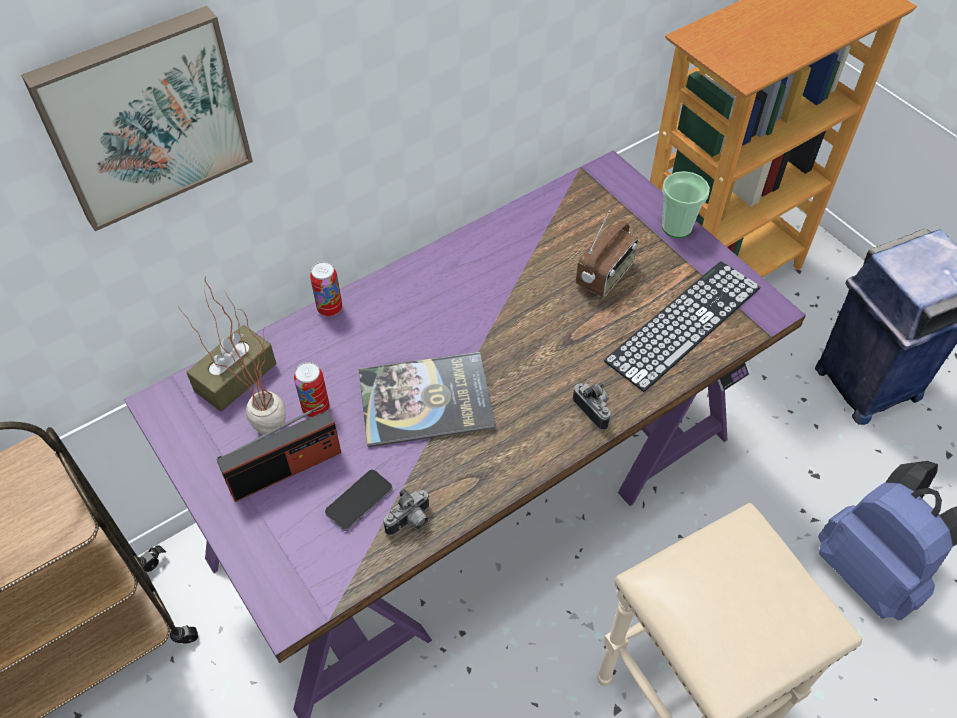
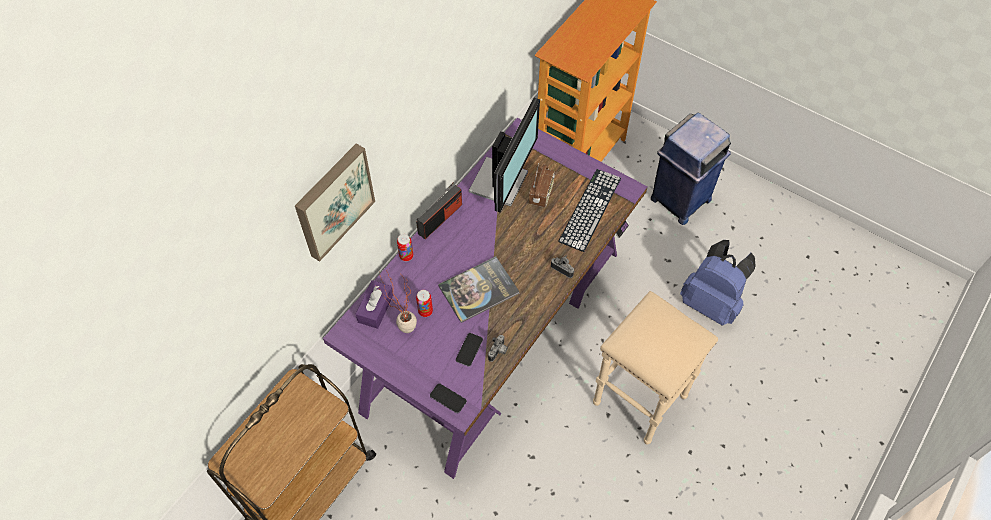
camera: 20 degrees left, 5 degrees up
(235, 377) = (375, 308): brown tissue box -> purple tissue box
(278, 579) = (448, 399): none -> phone
(285, 469) = (425, 346): radio -> radio (440, 219)
(544, 238) = (501, 182): none -> monitor
(676, 227) = (567, 155): cup -> none

